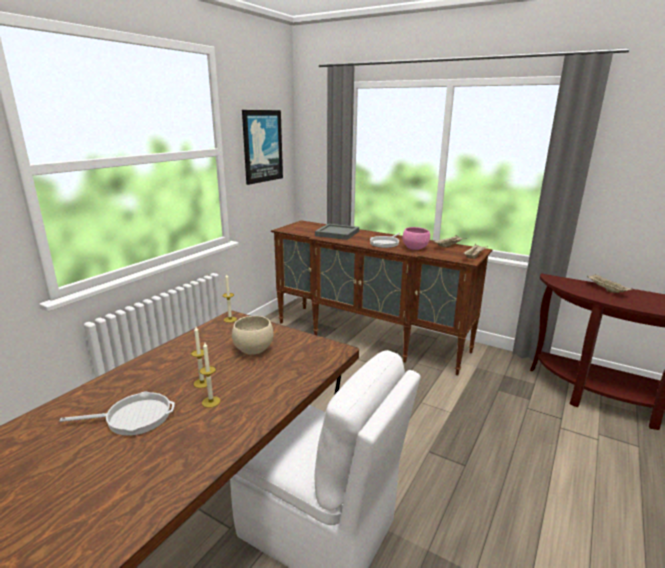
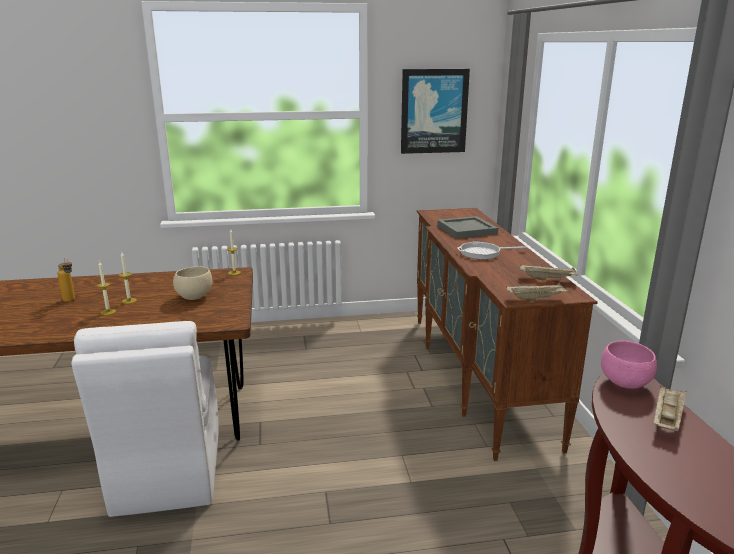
camera: 50 degrees right, 0 degrees up
(134, 417) = (71, 301): frying pan -> bottle
(415, 248) = (497, 268): pink bowl -> pink bowl (626, 384)

